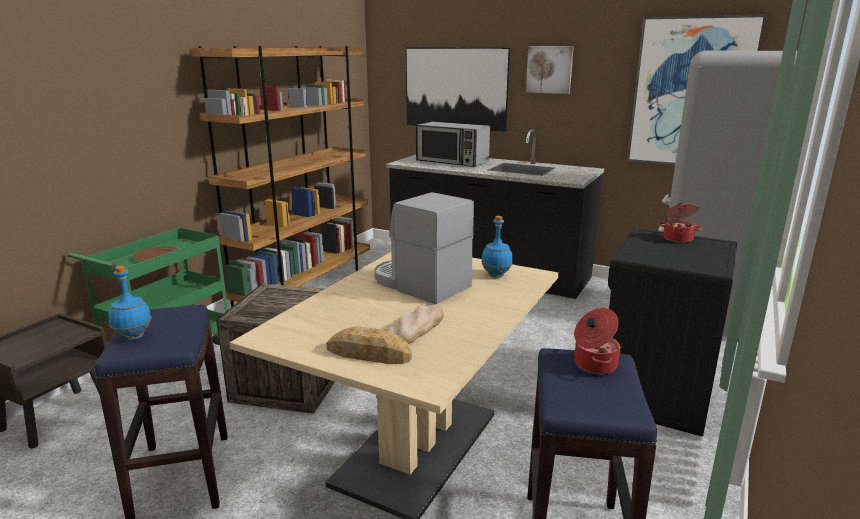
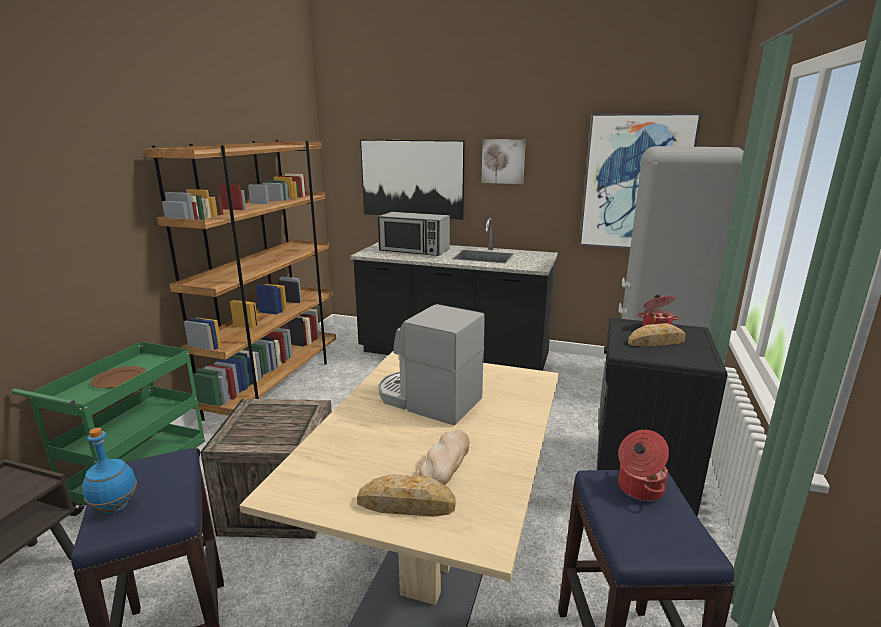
camera: 10 degrees left, 0 degrees up
(496, 275) = (501, 381): blue bottle -> none
(670, 250) = (656, 341): none -> bread

